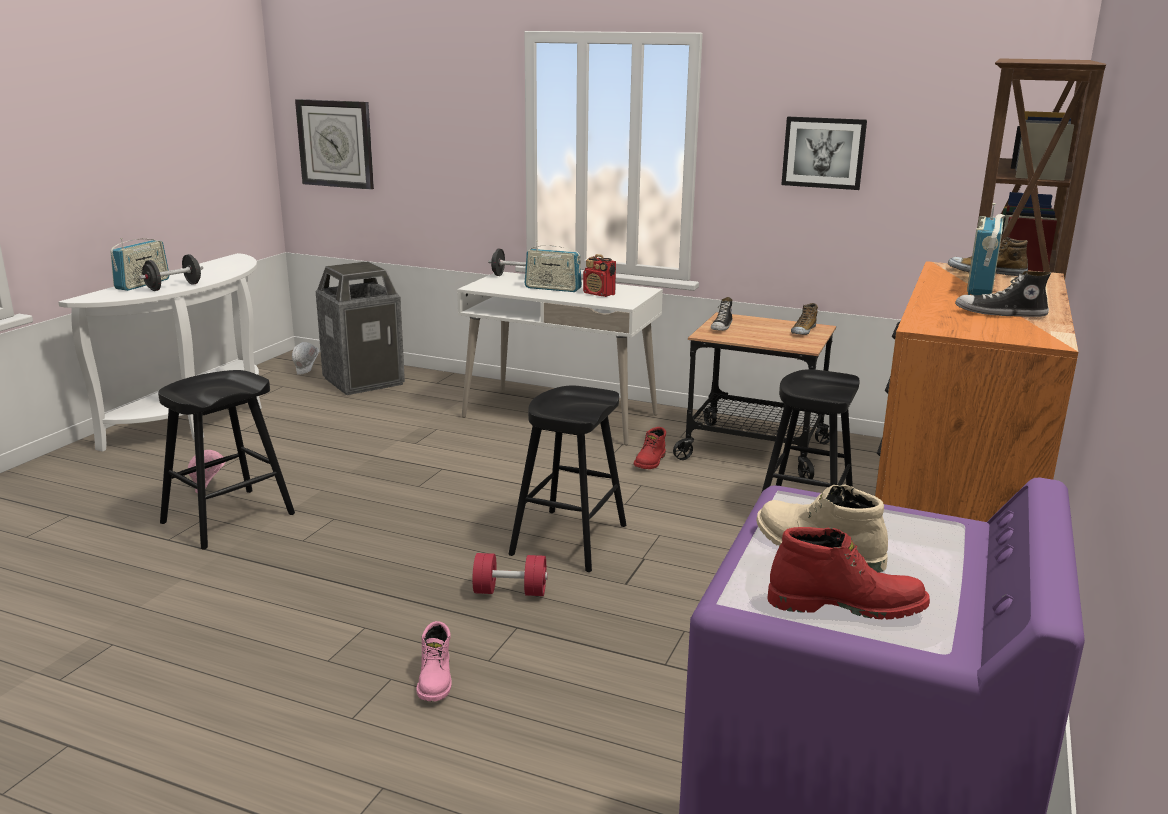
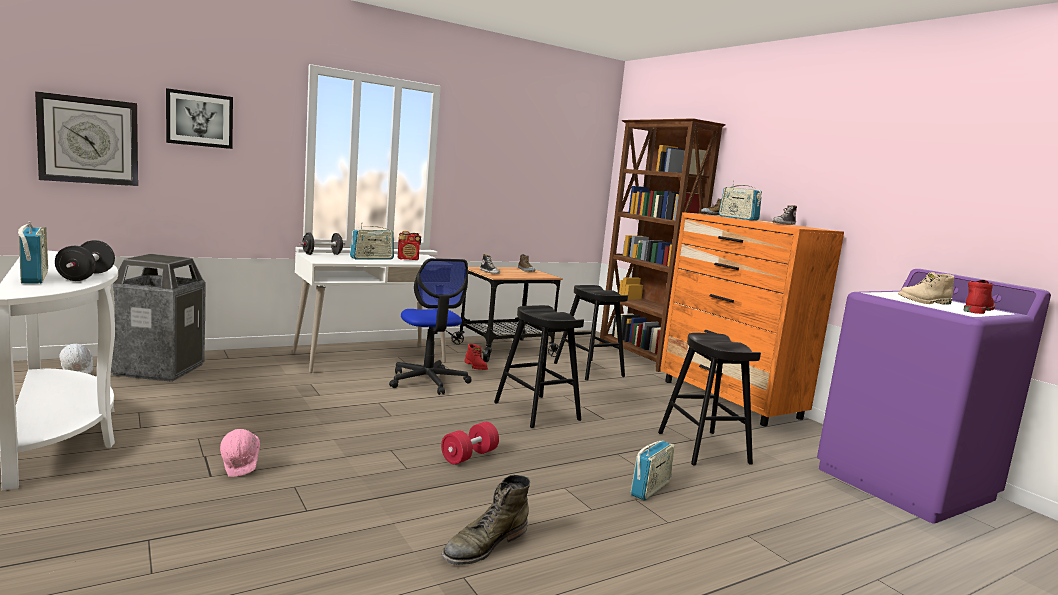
camera: 55 degrees left, 10 degrees down
(182, 632) = (484, 545): none -> green boot
(228, 518) = (315, 479): black stool -> black stool (703, 448)
(436, 680) = (650, 489): pink boot -> radio
(510, 591) = (575, 442): red dumbbell -> red dumbbell (469, 456)
(548, 462) = (428, 381): none -> office chair
(823, 152) = (508, 166): picture -> picture (199, 119)

